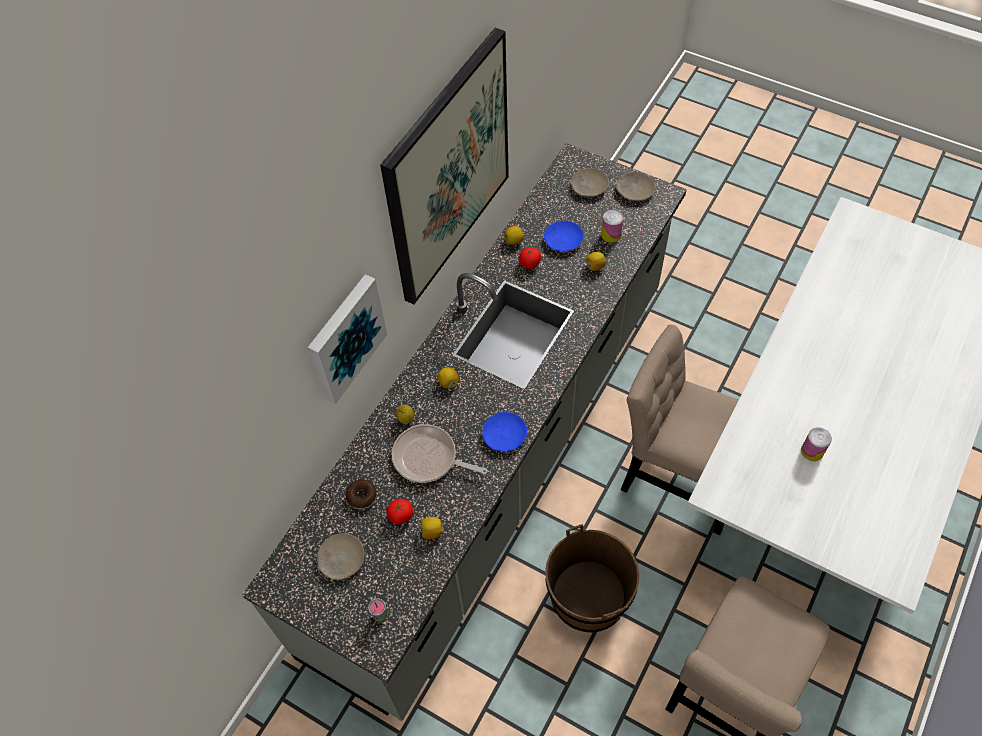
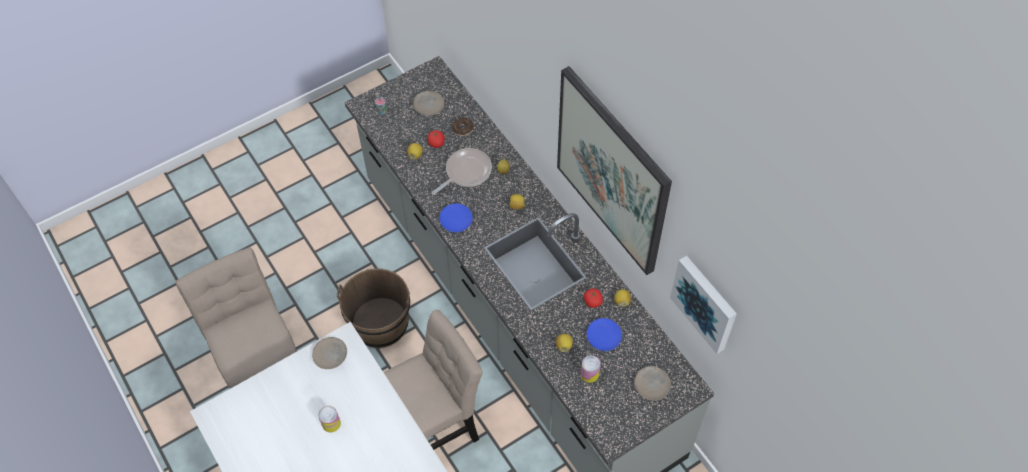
camera: 115 degrees right, 0 degrees up
(345, 338) = (525, 91): picture -> picture (705, 303)
(634, 190) = (628, 418): beige plate -> beige plate (331, 355)

